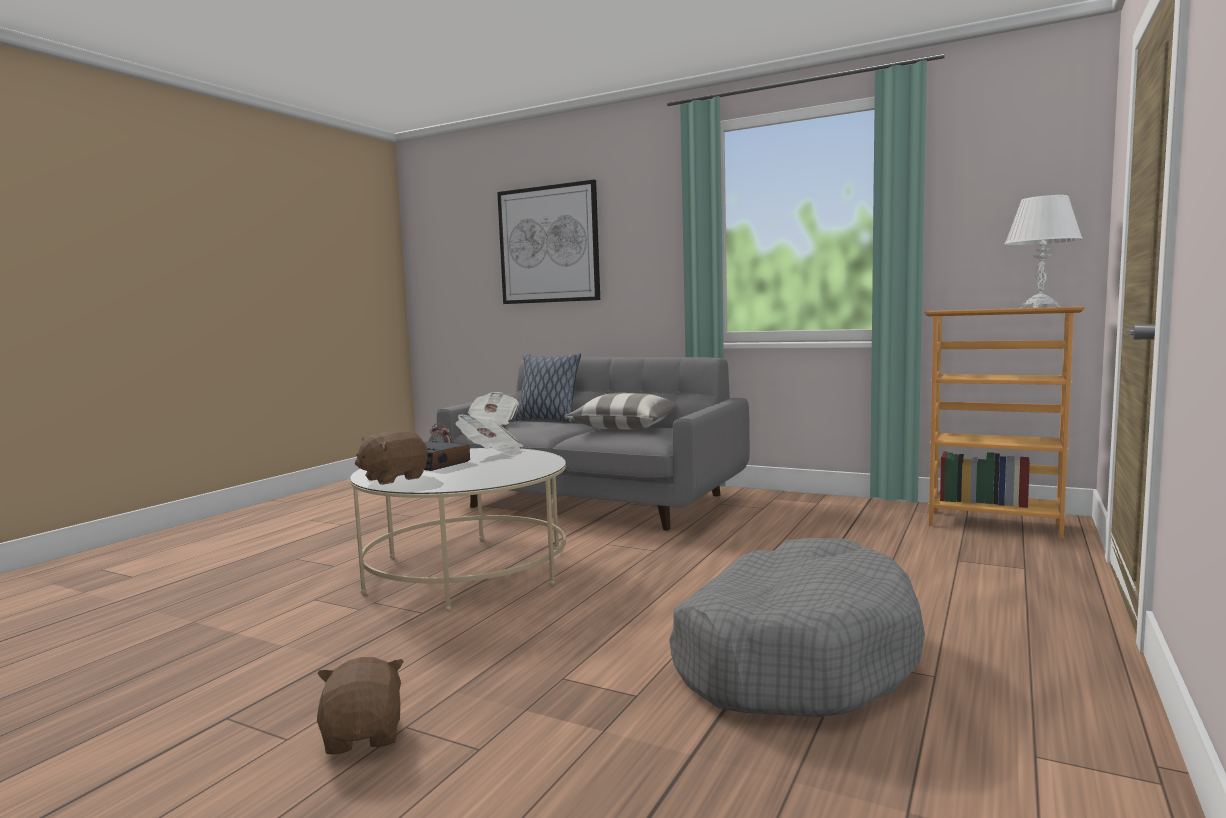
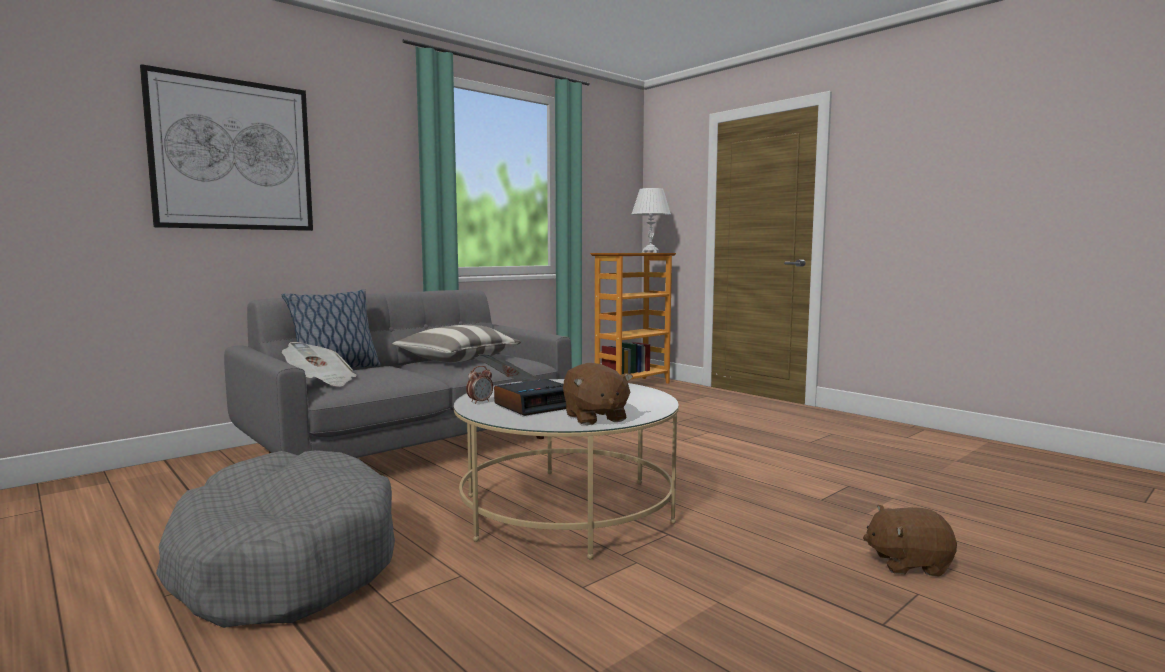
camera: 70 degrees left, 0 degrees up
(793, 656) = (802, 449): grey dog bed -> grey dog bed (285, 562)

